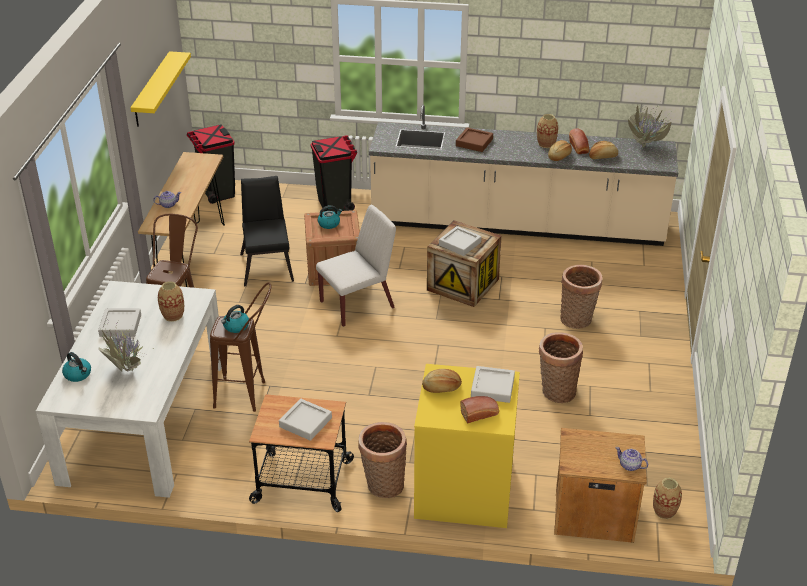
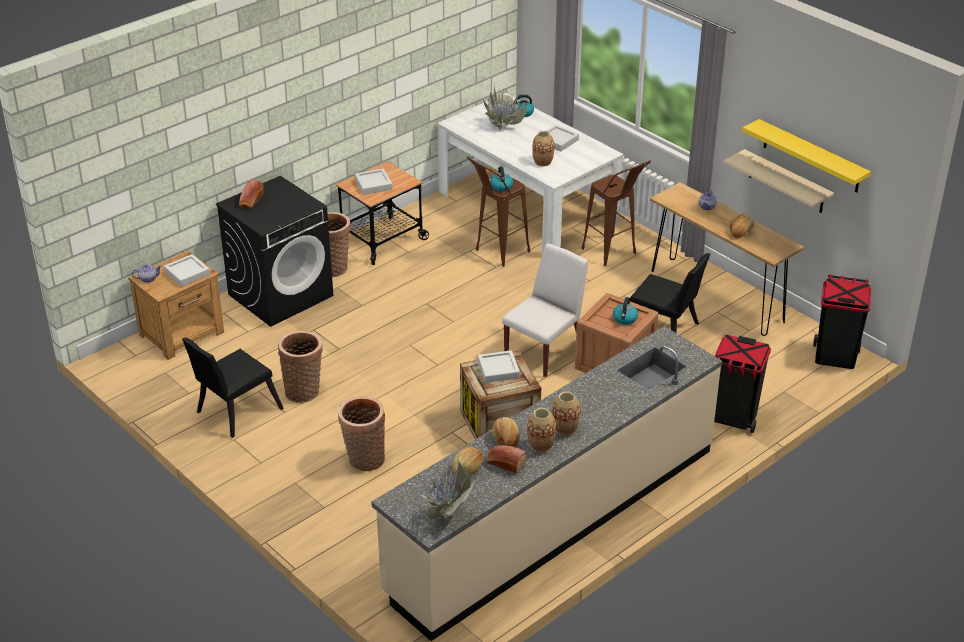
camera: 130 degrees right, 0 degrees up
(150, 133) = (786, 182): none -> beige shelf
(358, 304) = (544, 351): white chair -> white chair turned 150 degrees counterclockwise
(441, 387) = (295, 199): bread -> bread (741, 232)
(463, 491) = (281, 294): yellow washing machine -> black washing machine
(474, 142) = (603, 398): brown tray -> none
(492, 387) = (264, 217): grey tray -> grey tray (187, 273)
(627, 411) = (234, 412): none -> black chair
(664, 511) = (136, 364): vase -> vase (565, 428)

